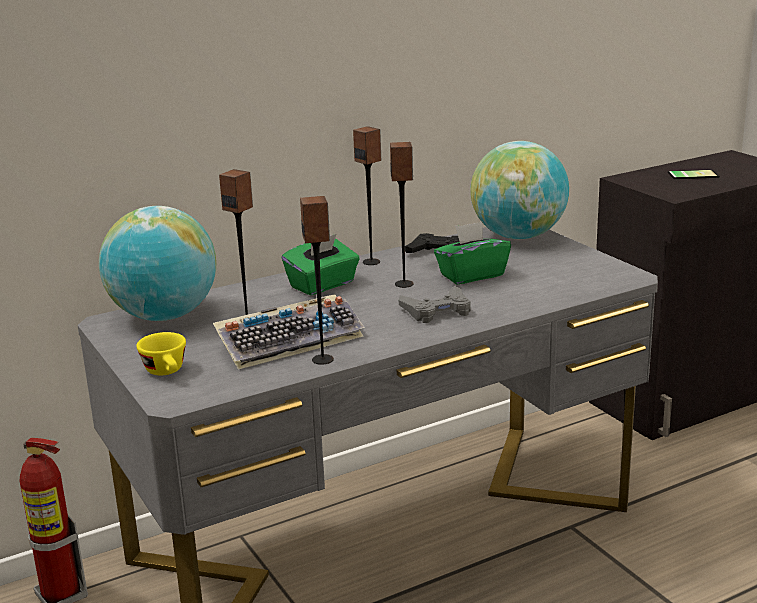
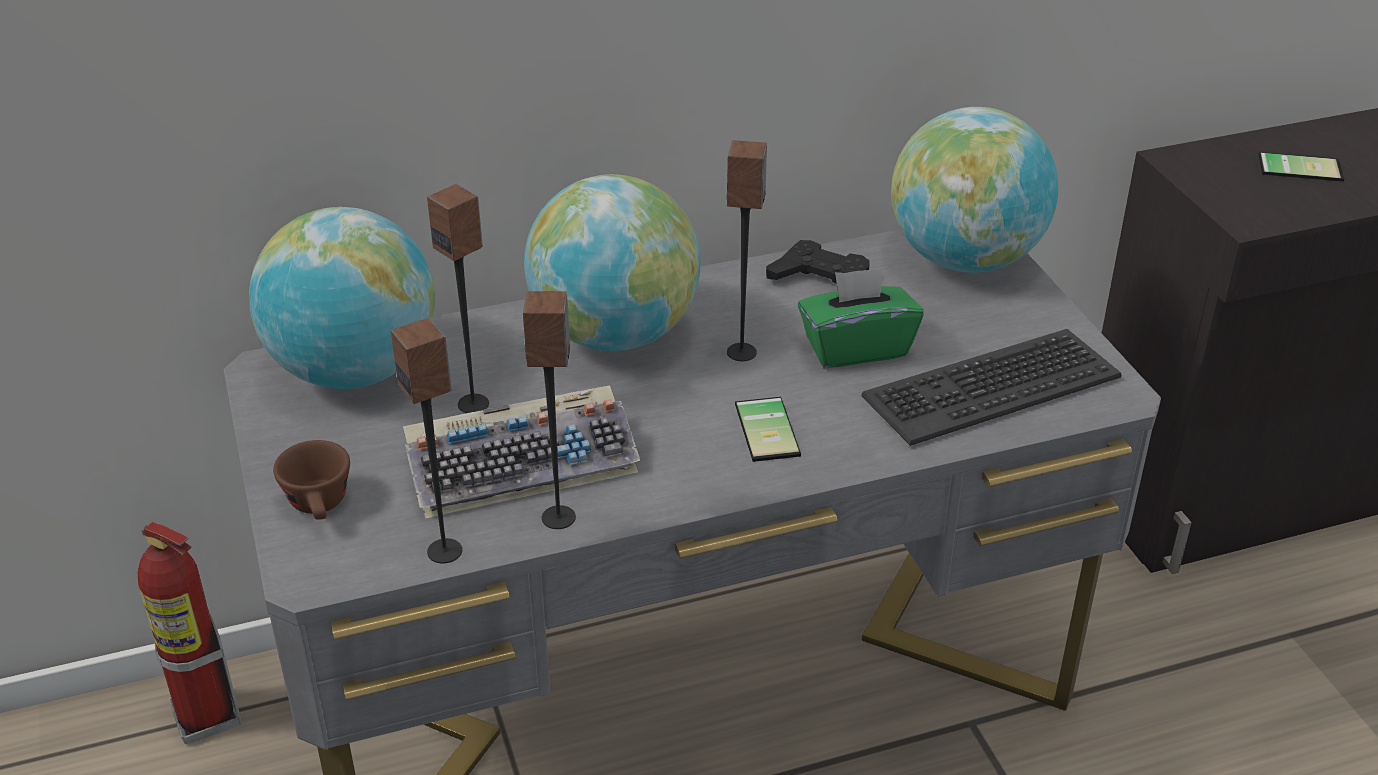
camera: 10 degrees right, 15 degrees up
(167, 372) = (320, 506): yellow cup -> brown cup
(322, 285) = (614, 334): green tissue box -> globe
(371, 262) = (708, 288): speaker -> speaker (445, 551)
(437, 311) = (772, 429): grey game controller -> phone
(558, 281) = (990, 386): none -> keyboard

